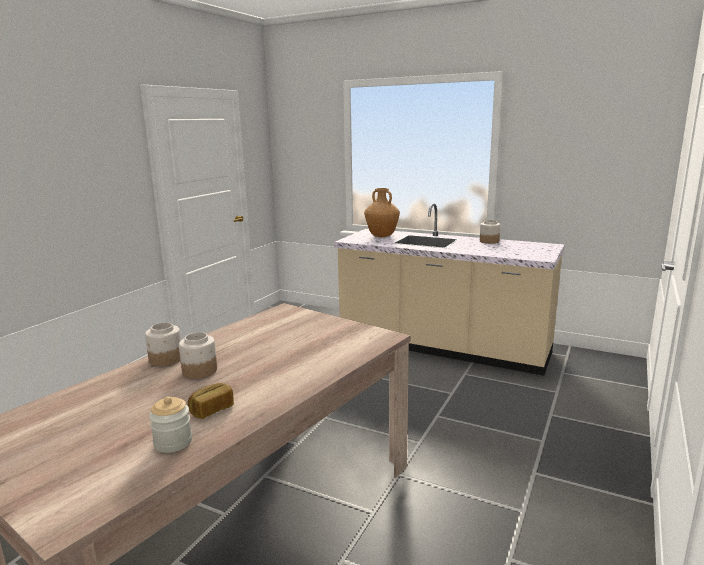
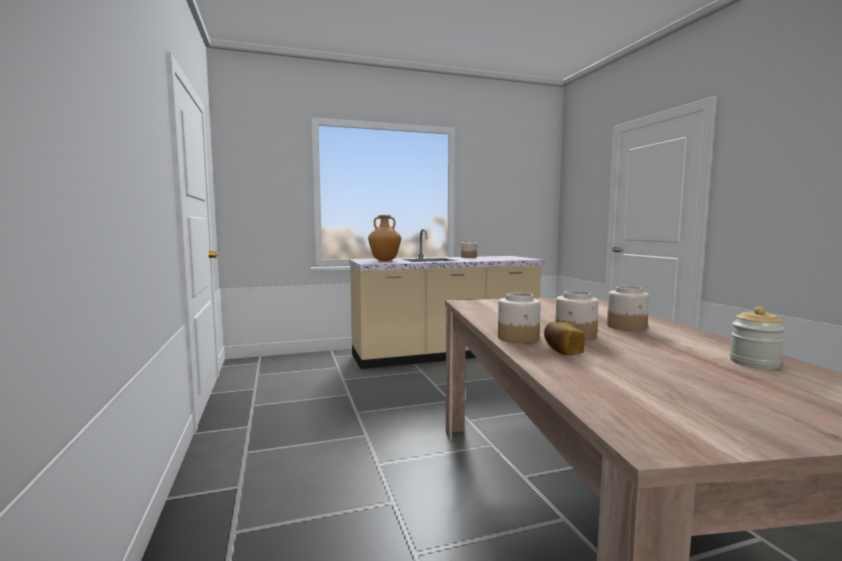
camera: 45 degrees left, 10 degrees down
(211, 409) = (684, 345): bread -> bread (561, 350)
(262, 378) = (627, 326): none -> jar

